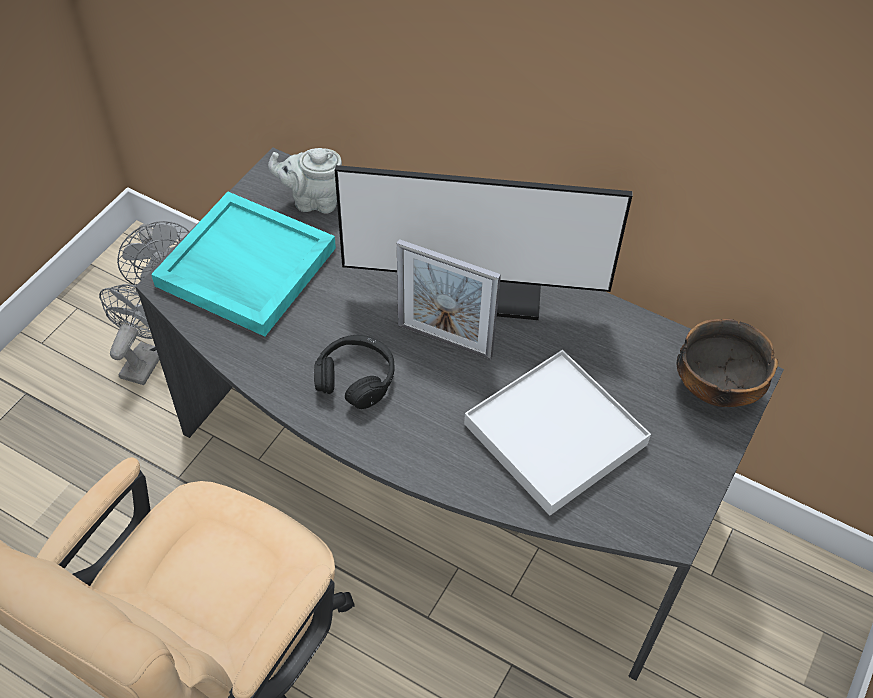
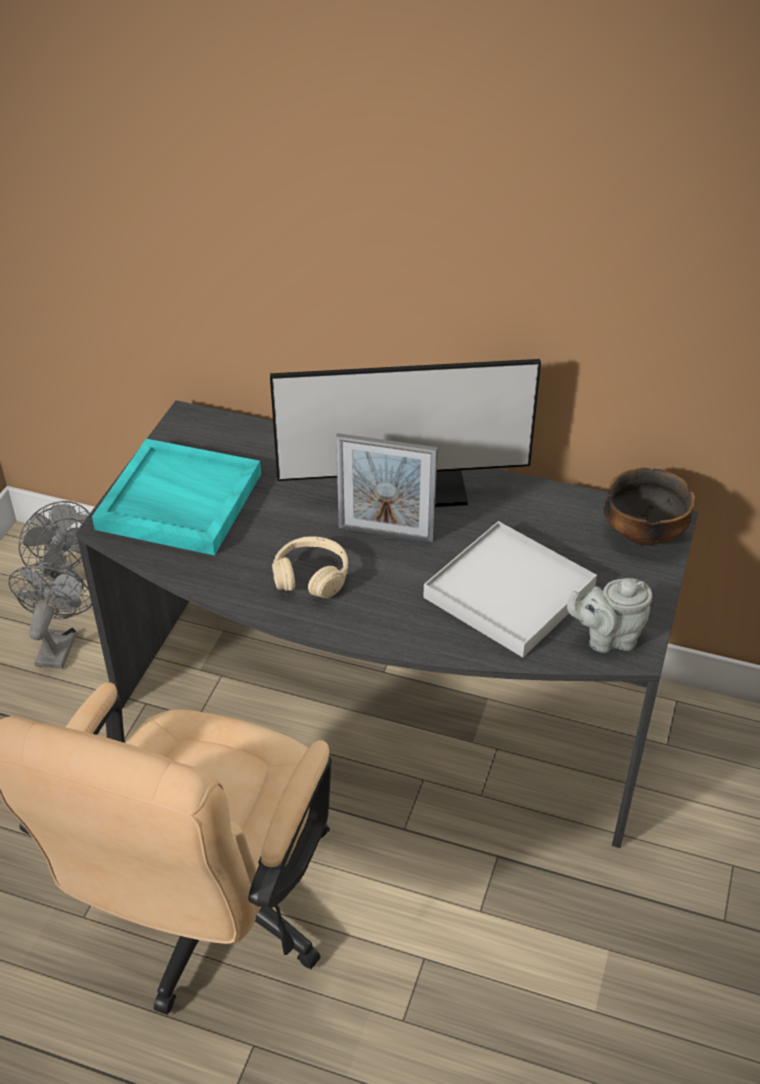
camera: 10 degrees left, 10 degrees down
(313, 200) = (228, 438): grey teapot -> grey teapot (607, 638)
(356, 378) = (311, 576): black headphones -> beige headphones

